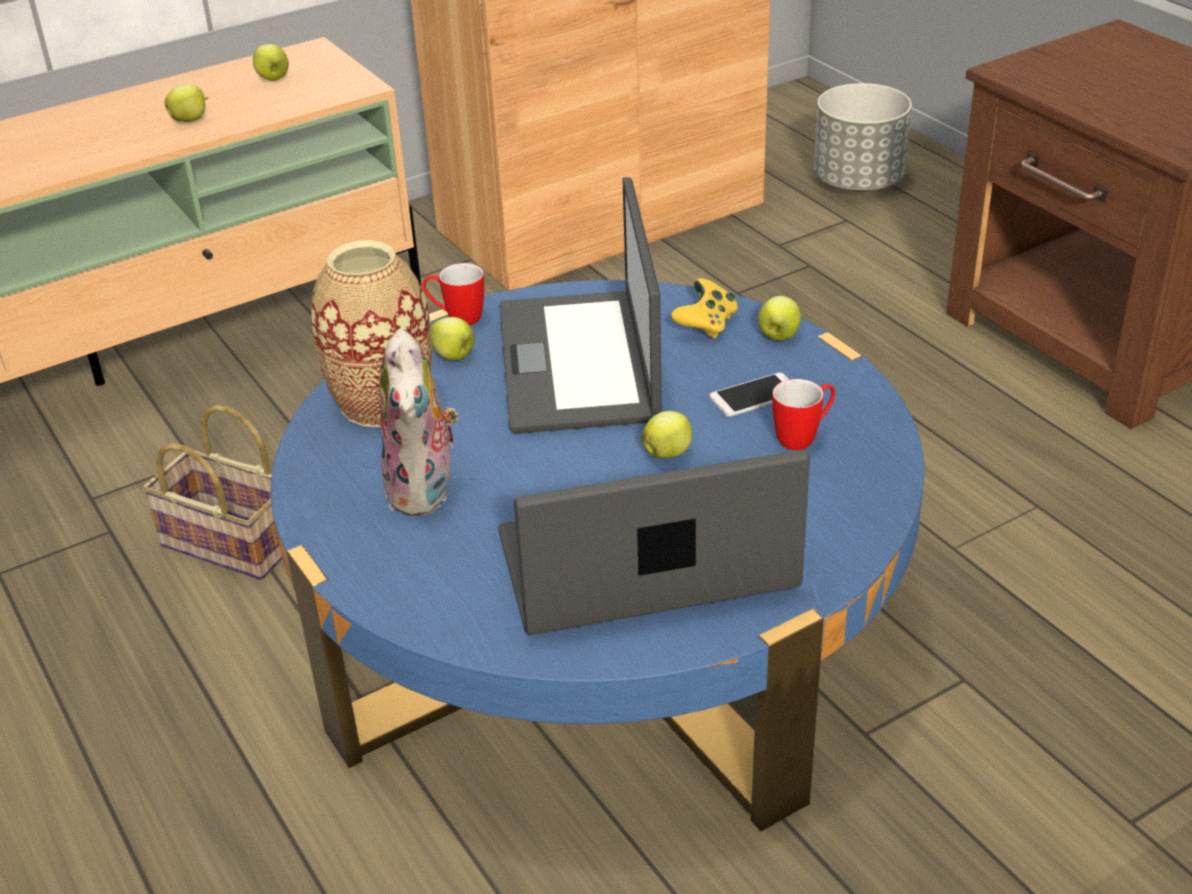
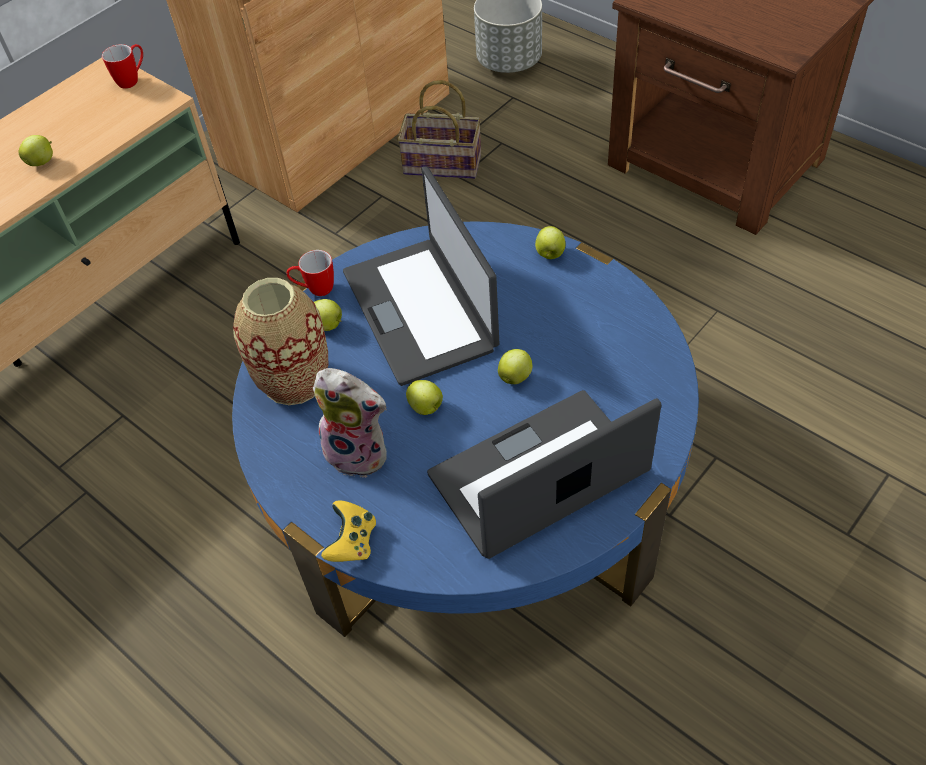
camera: 15 degrees left, 15 degrees up
(226, 544) = (179, 480): basket -> basket (440, 165)
(273, 79) = (90, 105): apple -> apple (426, 408)
(425, 491) = (360, 452): plush toy -> plush toy turned 45 degrees counterclockwise
(706, 325) = (496, 255): yellow game controller -> yellow game controller (352, 542)
(754, 395) = (554, 311): phone -> none
(803, 437) = (601, 340): mug -> mug (133, 80)

